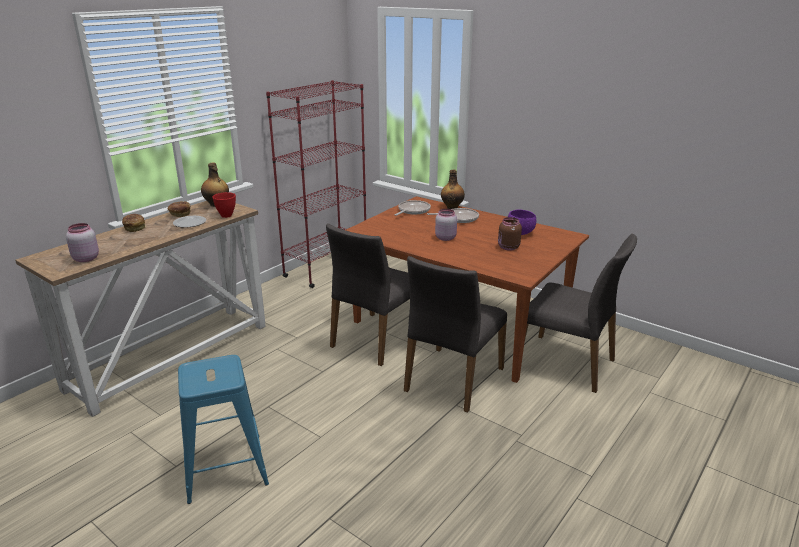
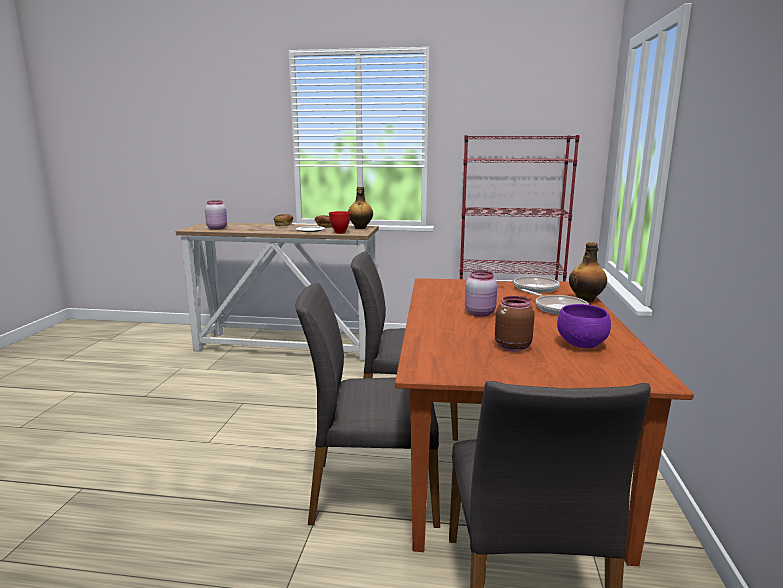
camera: 60 degrees right, 10 degrees down
(226, 467) = (147, 415): blue stool -> none

